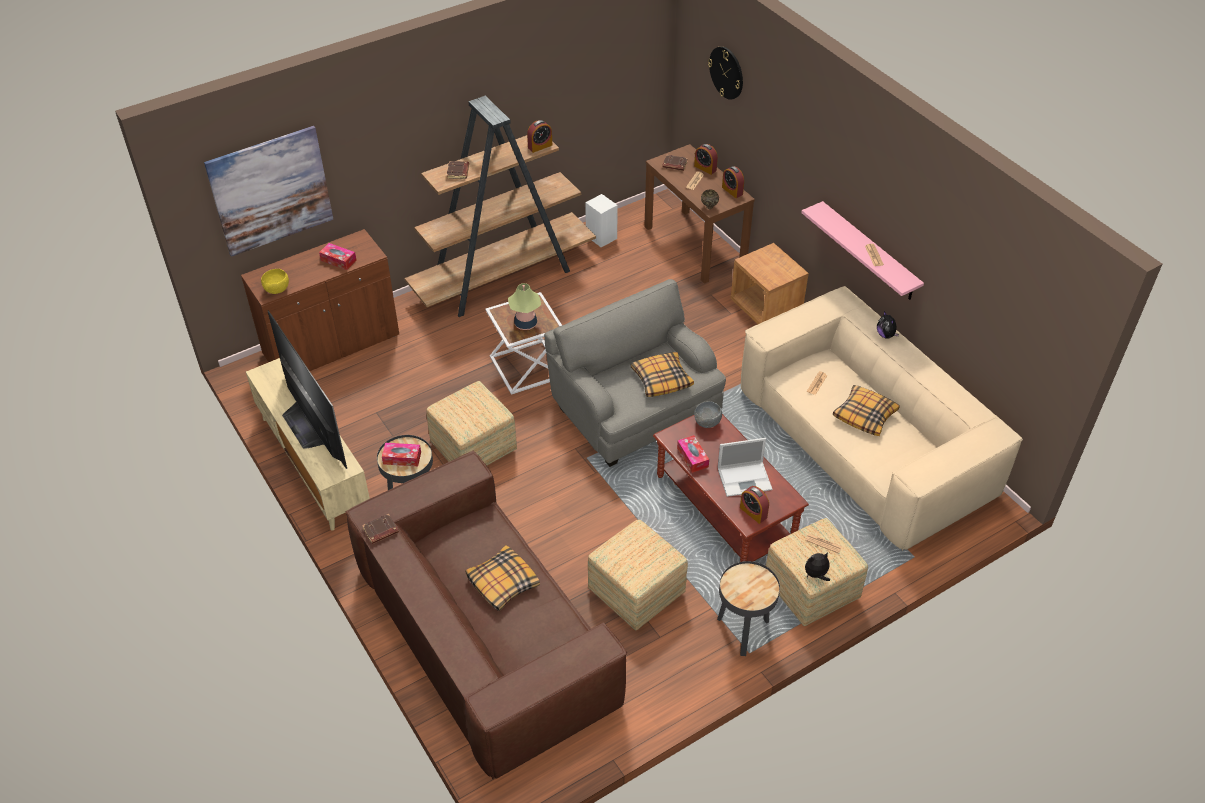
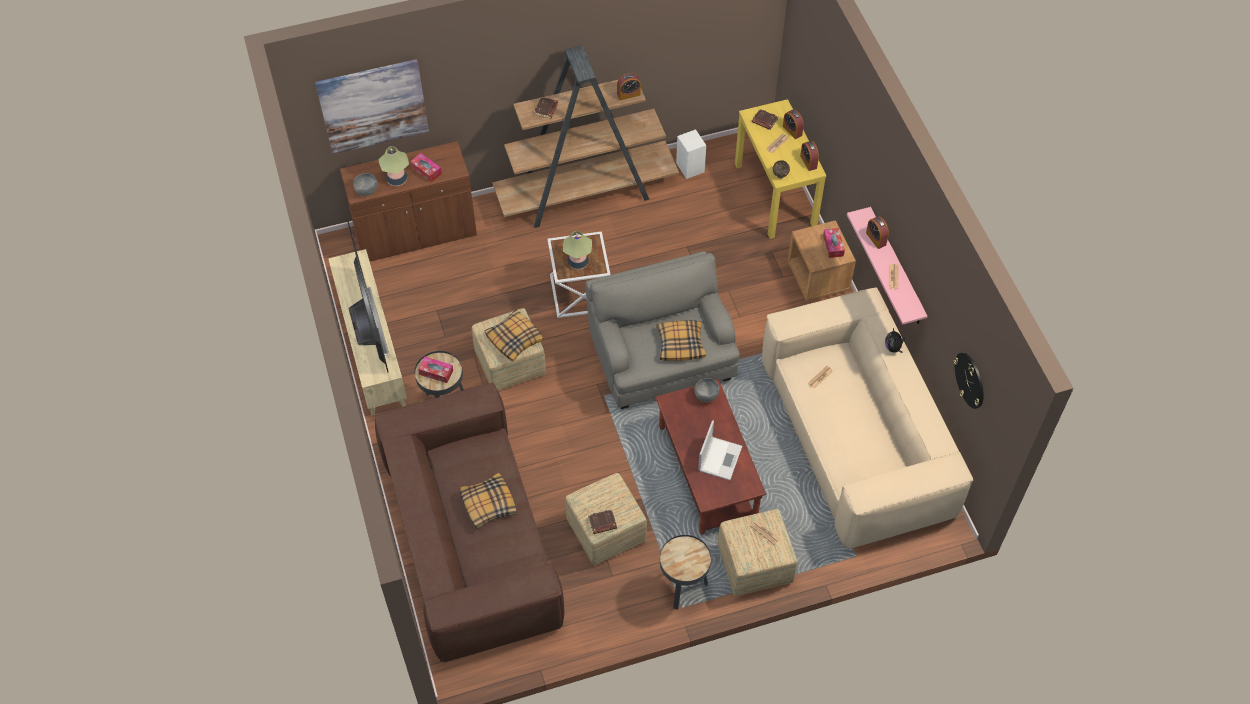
camera: 15 degrees right, 10 degrees up
(277, 290) = (367, 191): yellow bowl -> grey bowl
(308, 273) = (397, 179): none -> table lamp
(380, 531) = (397, 440): brown book -> brown book (602, 523)
(692, 457) = (681, 426): tissue box -> tissue box (833, 245)
(695, 245) = (775, 195): brown console table -> yellow console table
(726, 72) = (817, 56): wall clock -> wall clock (970, 380)
(745, 479) = (720, 457): laptop -> laptop turned 75 degrees counterclockwise
(753, 512) = (715, 491): alarm clock -> alarm clock (876, 239)
(816, 575) = (748, 560): plush toy -> none
(865, 415) = (851, 419): pillow -> pillow (515, 339)

